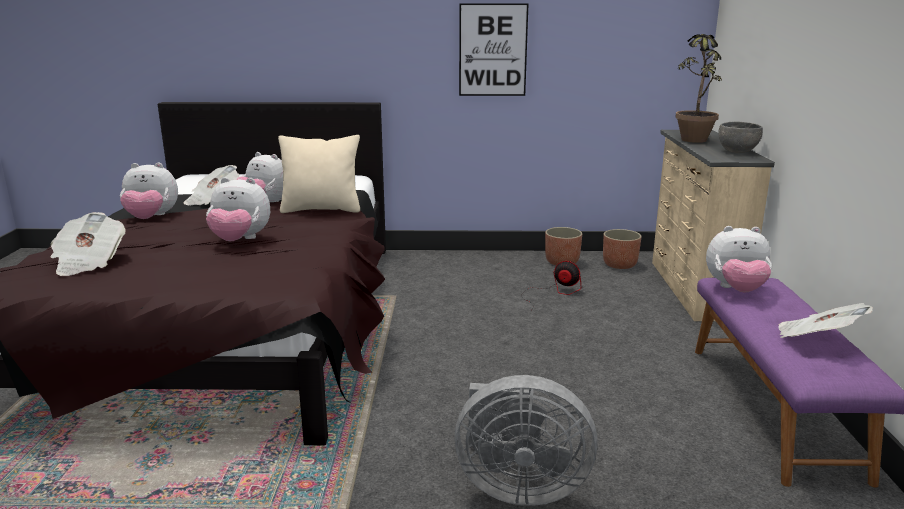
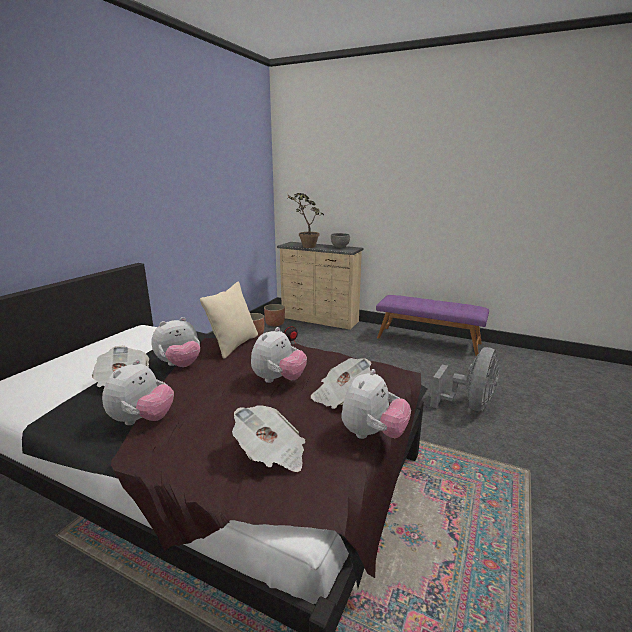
camera: 65 degrees left, 0 degrees up
(493, 50) = (195, 211): picture -> none
(735, 290) = (399, 302): plush toy -> plush toy (373, 434)
(816, 339) = (451, 305): newspaper -> newspaper (341, 396)

